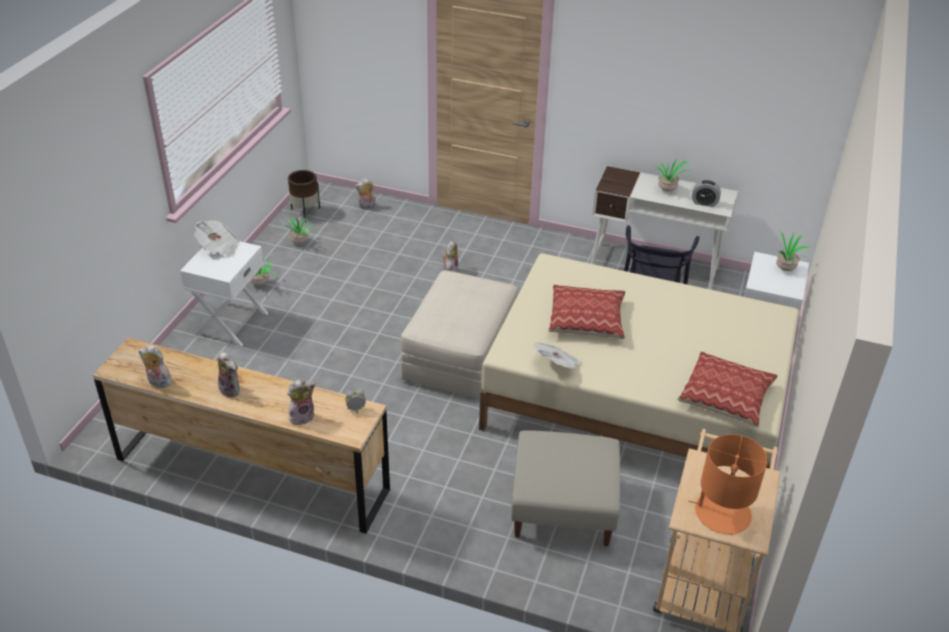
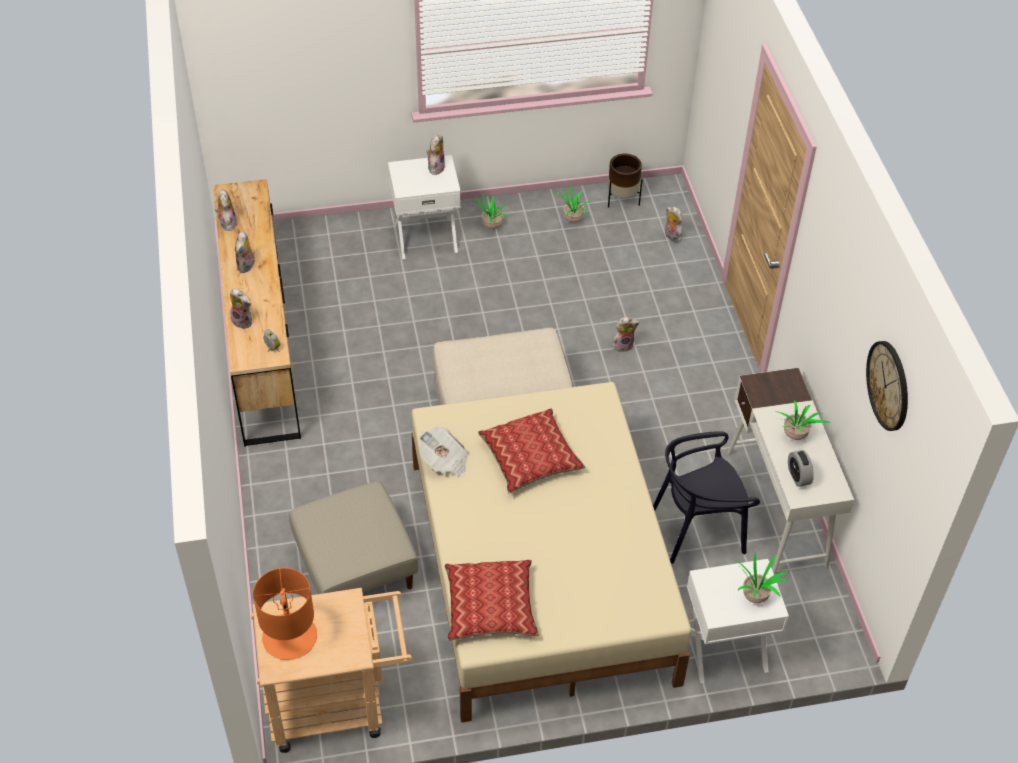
camera: 60 degrees right, 10 degrees up
(219, 248) = (435, 167): newspaper -> plush toy
(750, 77) = (888, 385): none -> wall clock

